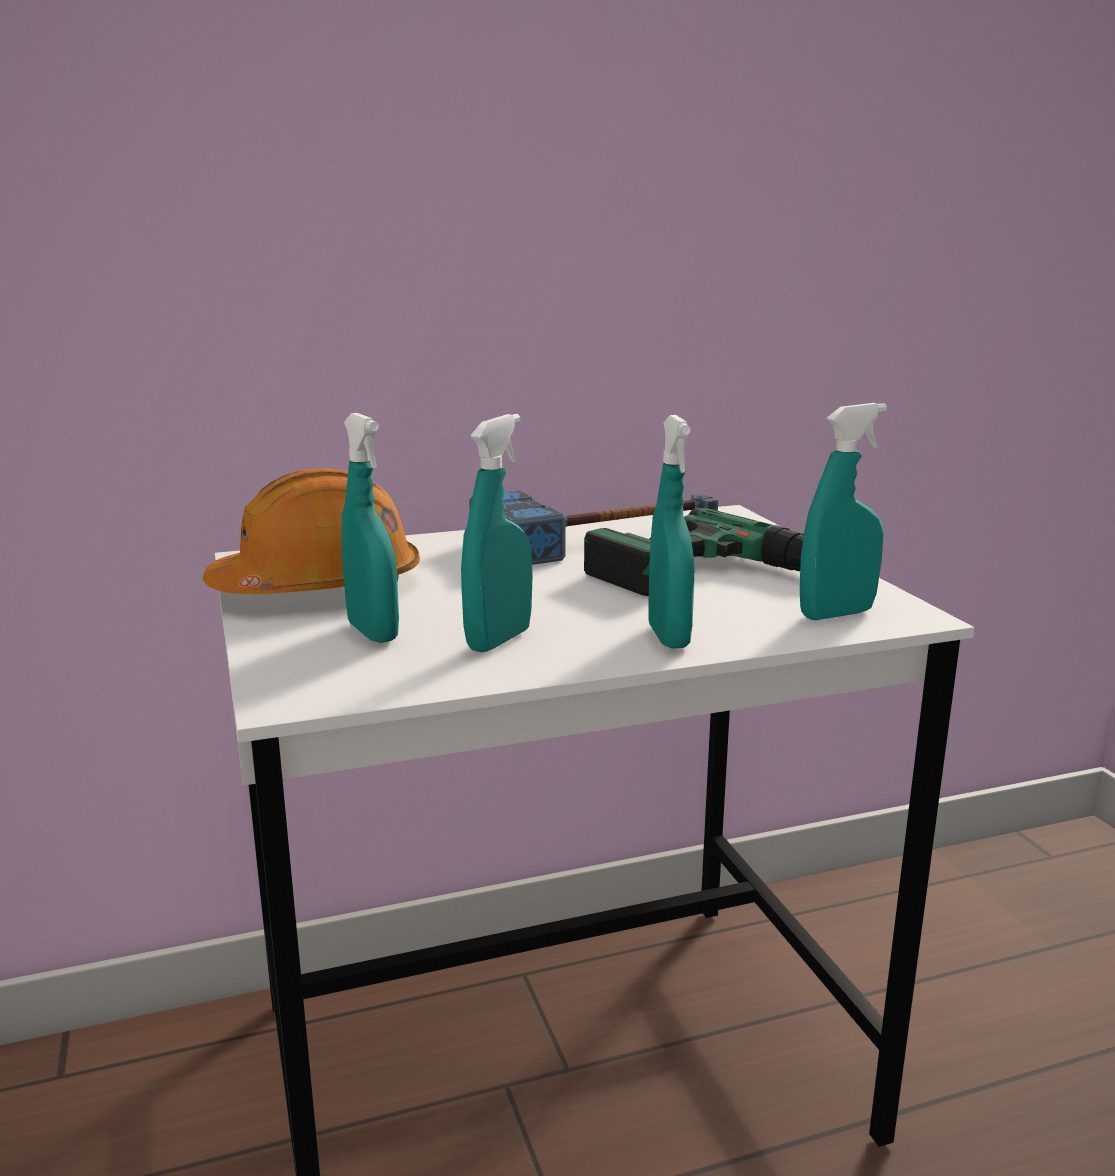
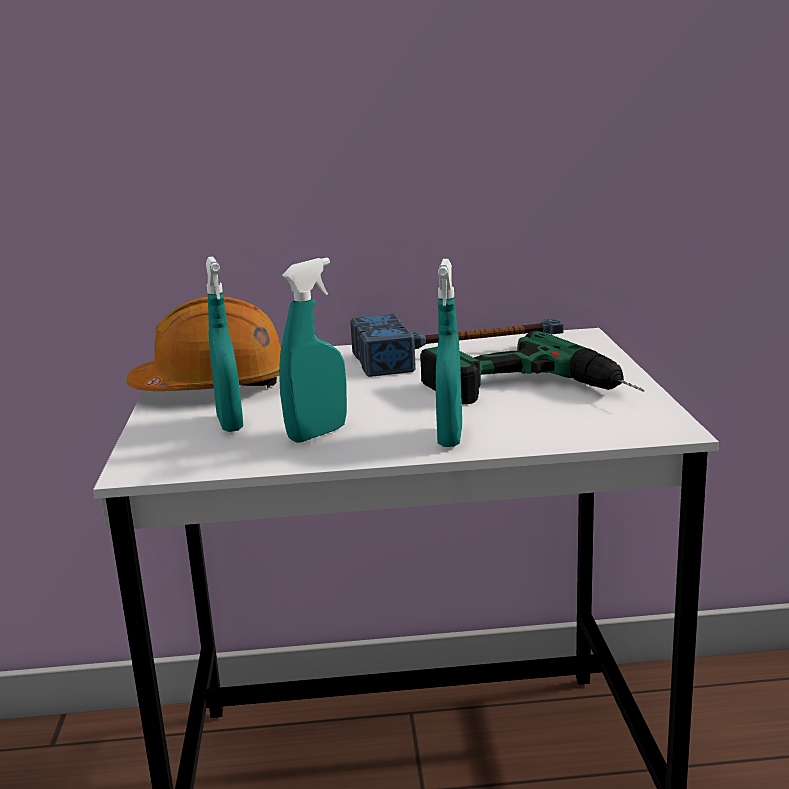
camera: 15 degrees right, 0 degrees up
(837, 614) = (605, 425): turquoise spray bottle -> none

